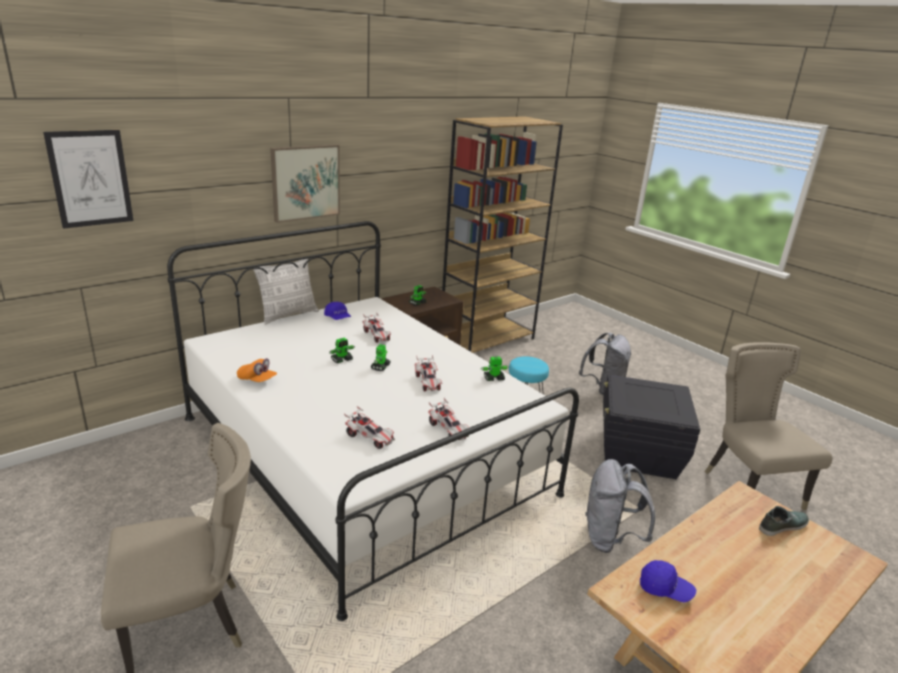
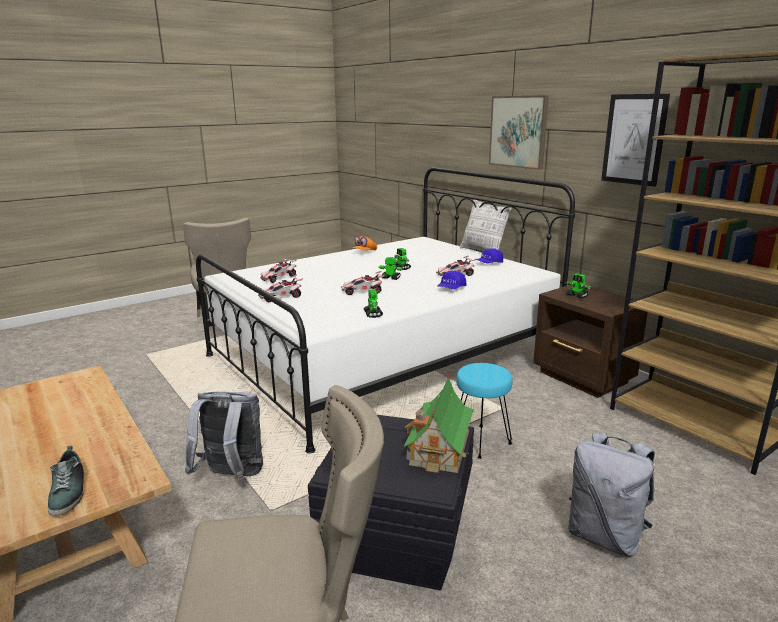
camera: 95 degrees right, 5 degrees down
(90, 178) = (407, 111): picture -> picture (634, 139)
(639, 385) = (440, 448): none -> toy house
(665, 589) = (67, 394): blue cap -> blue cap (451, 289)

